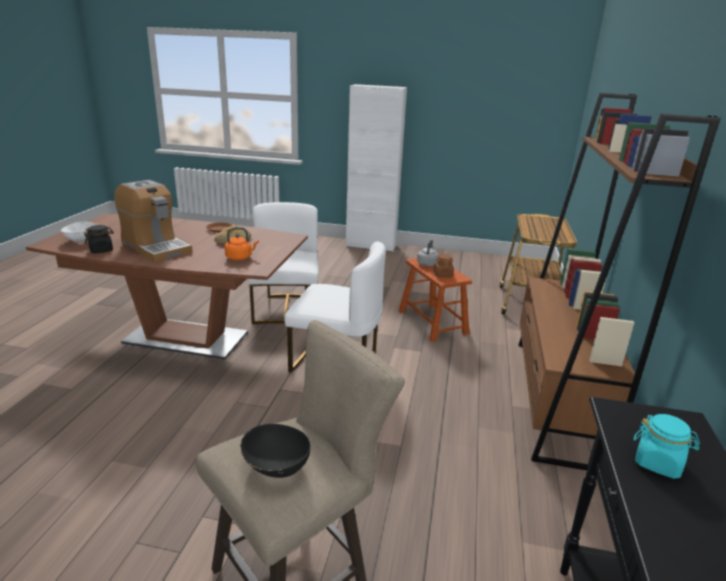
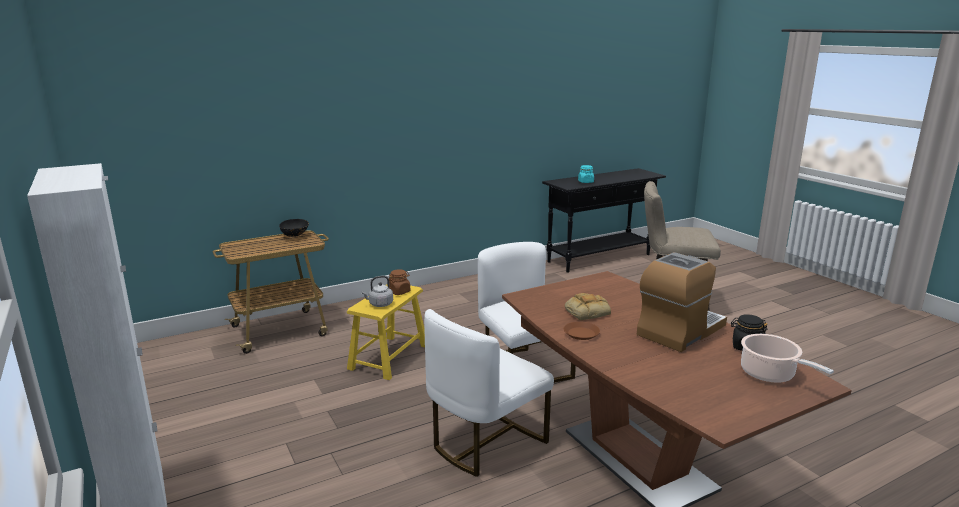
camera: 130 degrees left, 5 degrees down
(82, 240) = (770, 374): white bowl -> cooking pot
(155, 247) = (680, 331): coffee machine -> coffee machine turned 45 degrees clockwise
(240, 258) = (607, 291): orange kettle -> none
(275, 466) = (693, 230): black bowl -> black bowl (295, 235)
(432, 322) = (389, 357): brown stool -> yellow stool
(556, 398) = (440, 293): brown bookcase -> none

